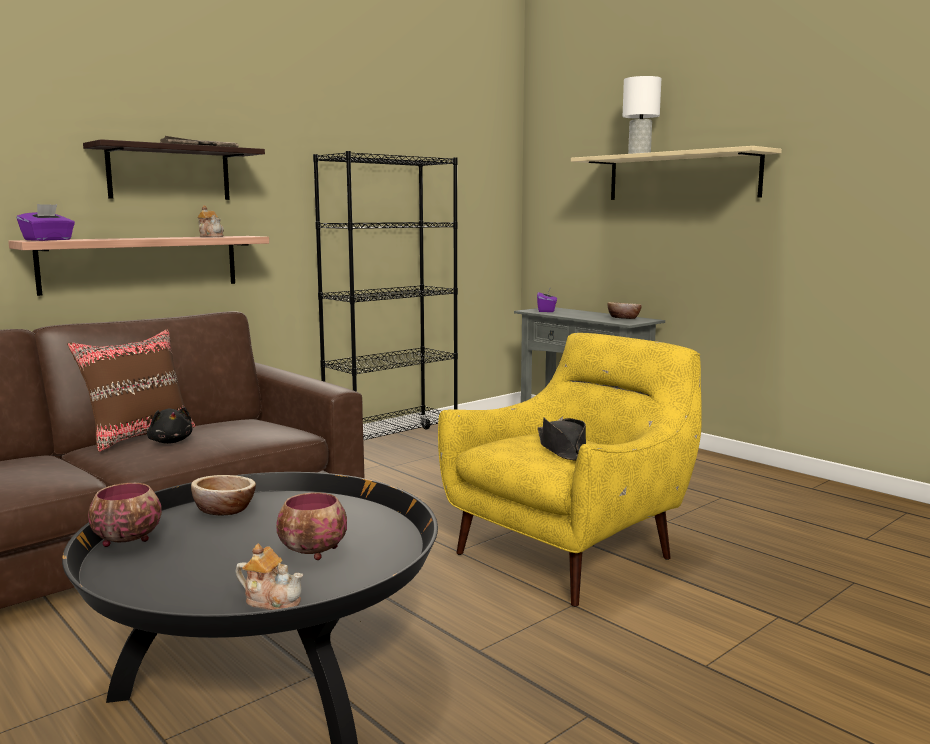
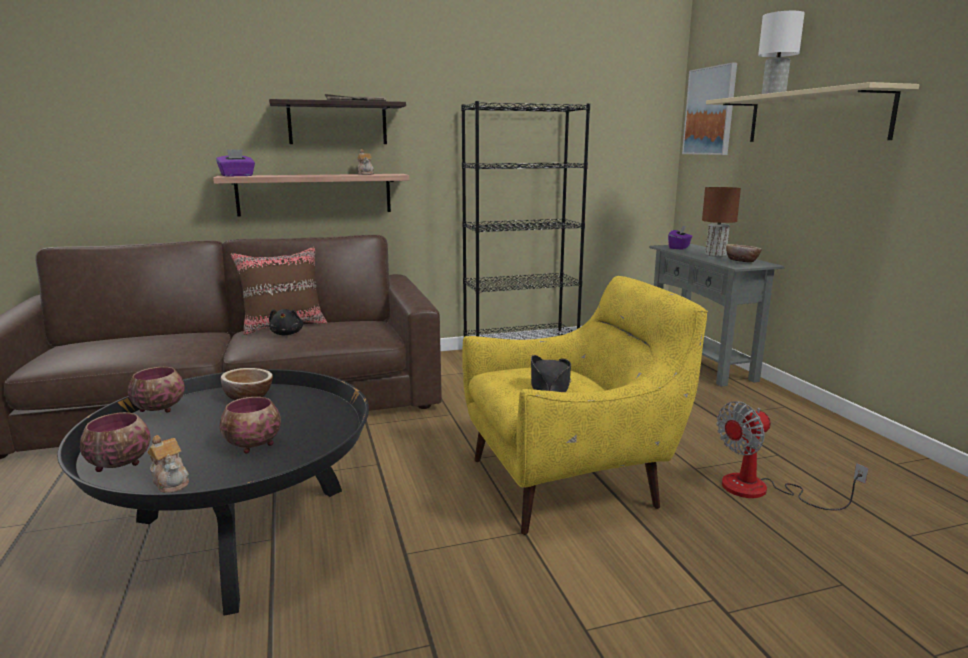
camera: 25 degrees right, 5 degrees up
(173, 600) = (119, 464): none -> bowl
(558, 169) = (710, 111): none -> picture
(590, 315) = (715, 255): none -> brown table lamp
(735, 527) = (762, 490): none -> fan

